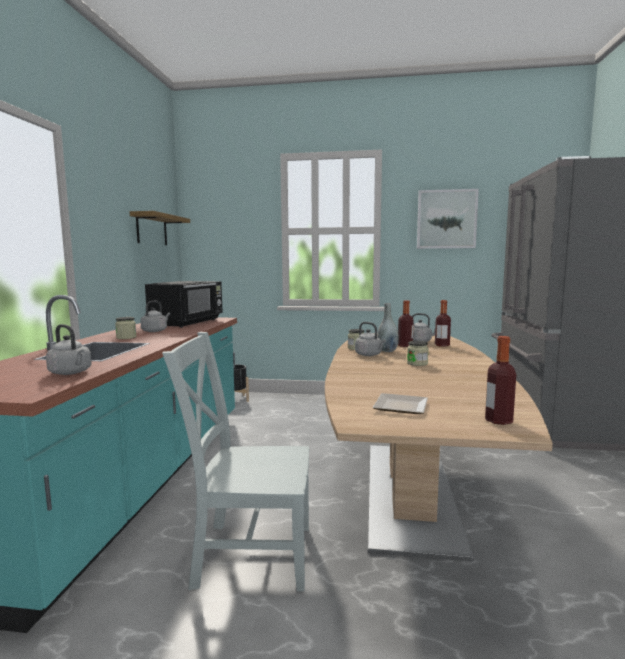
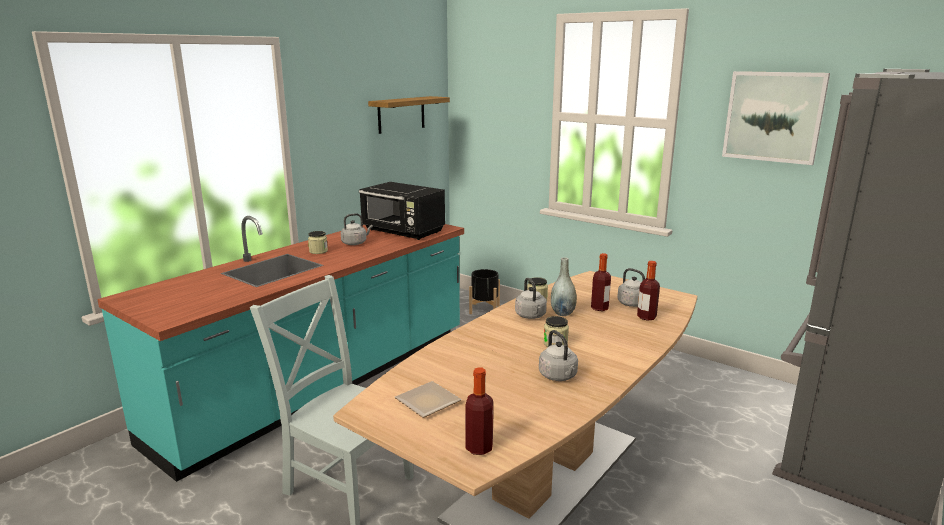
camera: 30 degrees right, 10 degrees up
(71, 373) = (219, 299): grey kettle -> grey kettle (559, 376)
(188, 322) = (403, 231): black microwave -> black microwave turned 75 degrees clockwise

